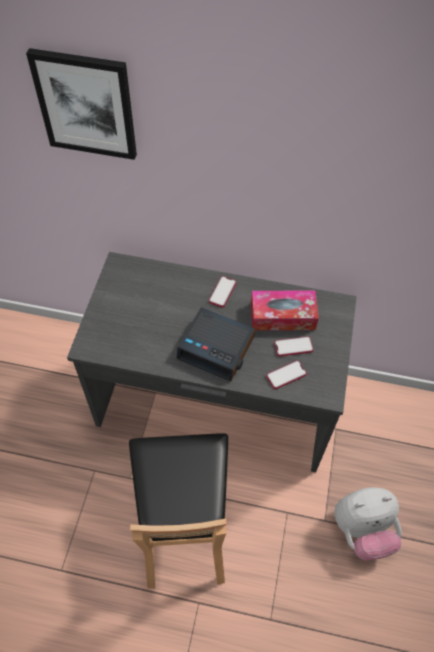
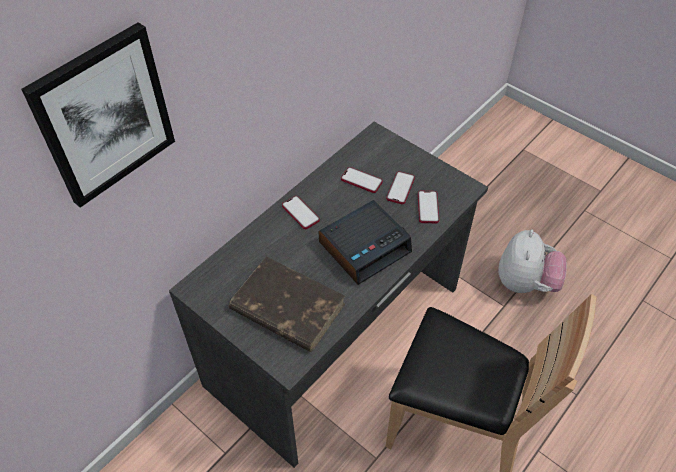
camera: 60 degrees left, 5 degrees down
(133, 323) = (286, 307): none -> brown book
(282, 316) = (361, 181): tissue box -> phone

